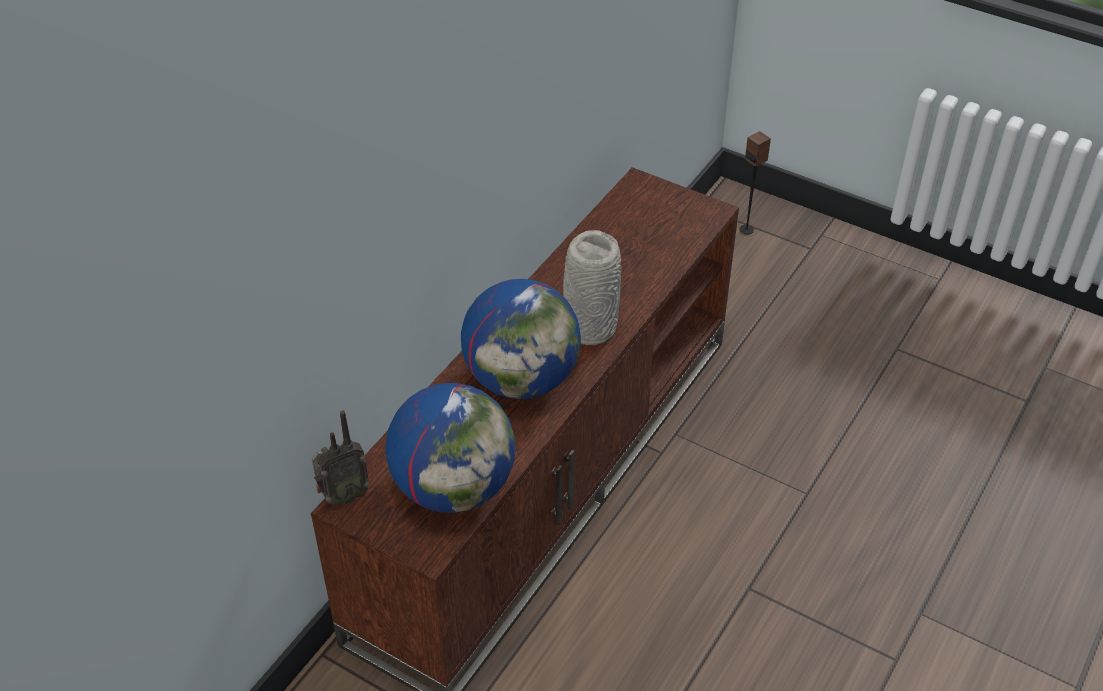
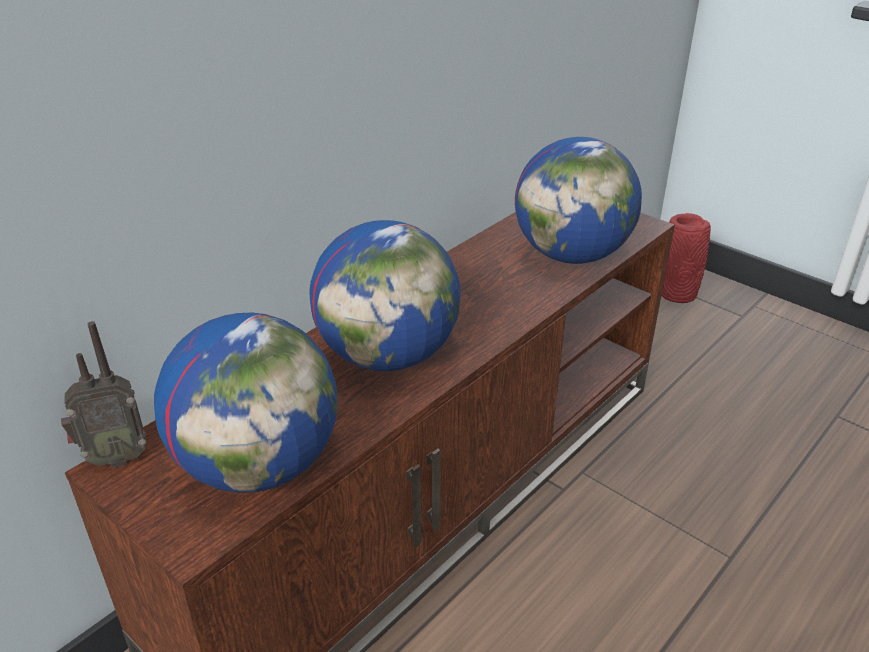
camera: 10 degrees right, 10 degrees down
(589, 328) = (483, 313): grey vase -> none
(653, 254) = (572, 255): none -> globe
(747, 229) = (678, 294): speaker -> red vase

